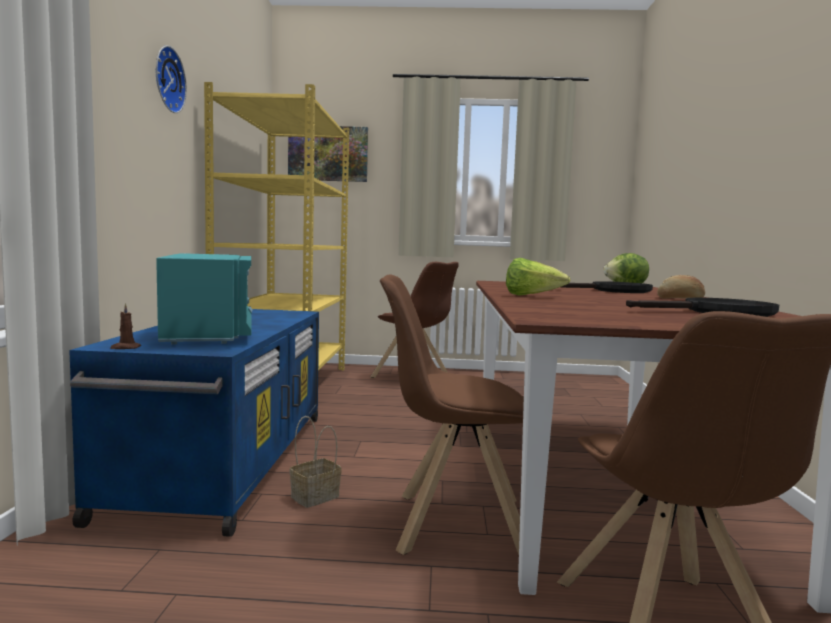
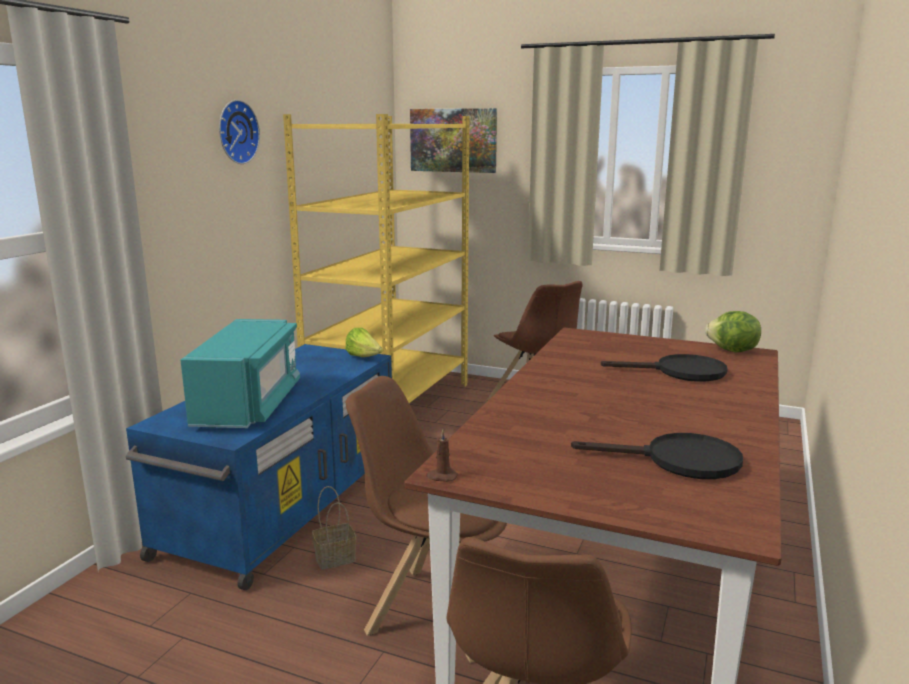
camera: 20 degrees right, 10 degrees up
(125, 348) = (166, 428): brown candle -> brown candle (441, 476)
(531, 296) = (539, 395): lettuce -> lettuce (364, 357)
(681, 299) = (720, 407): bread -> none

